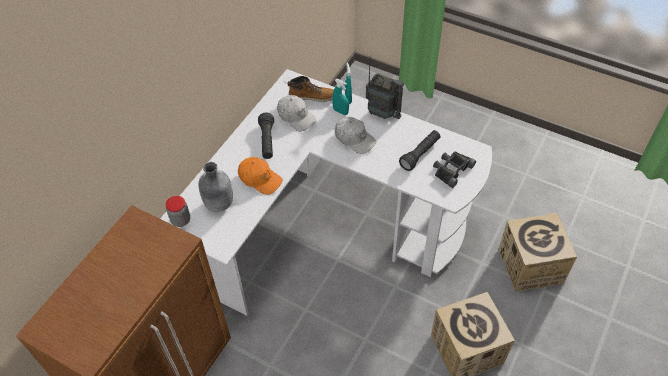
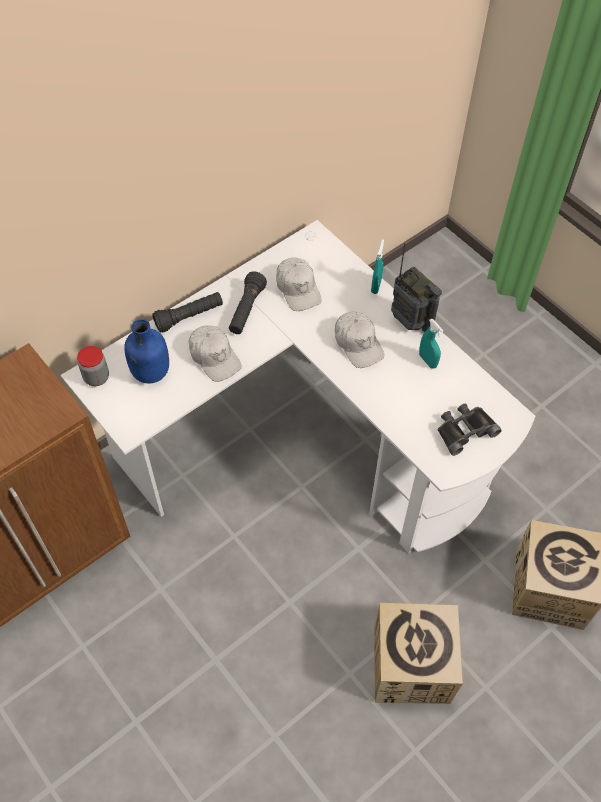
camera: 20 degrees right, 5 degrees up
(218, 204) = (150, 373): grey bottle -> blue bottle
(260, 179) = (214, 357): orange cap -> white cap
(313, 96) = (332, 268): boot -> none
(340, 111) = (358, 300): turquoise spray bottle -> turquoise spray bottle (427, 361)
(420, 154) = (433, 394): black flashlight -> black flashlight (189, 317)

